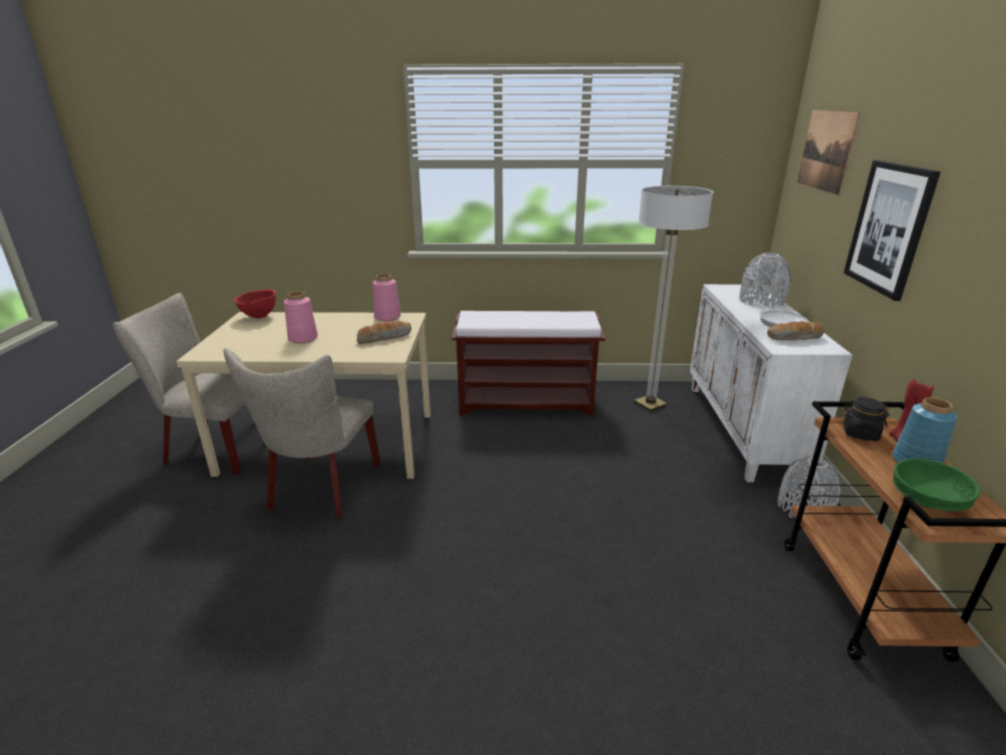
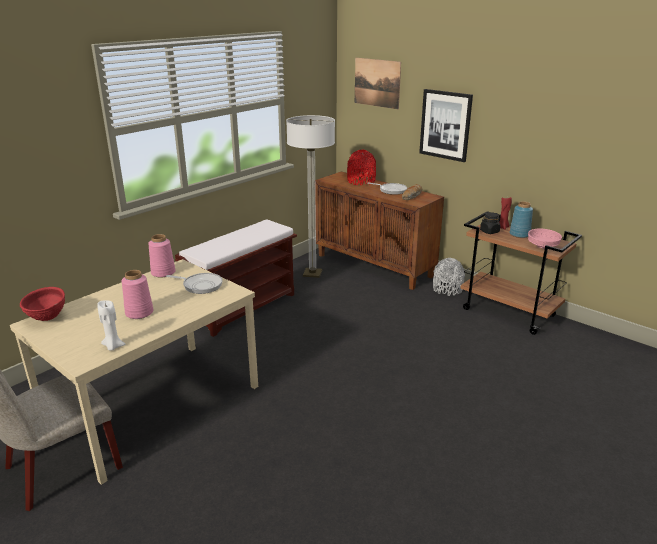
camera: 50 degrees left, 0 degrees up
(235, 353) = (113, 346): none -> white candle
(321, 490) = (211, 431): beige chair -> none
(384, 338) = (200, 285): bread -> frying pan
(743, 430) = (375, 266): white cabinet -> brown cabinet
(761, 301) = (361, 181): grey vase -> red vase
(926, 500) = (542, 246): green bowl -> pink bowl

